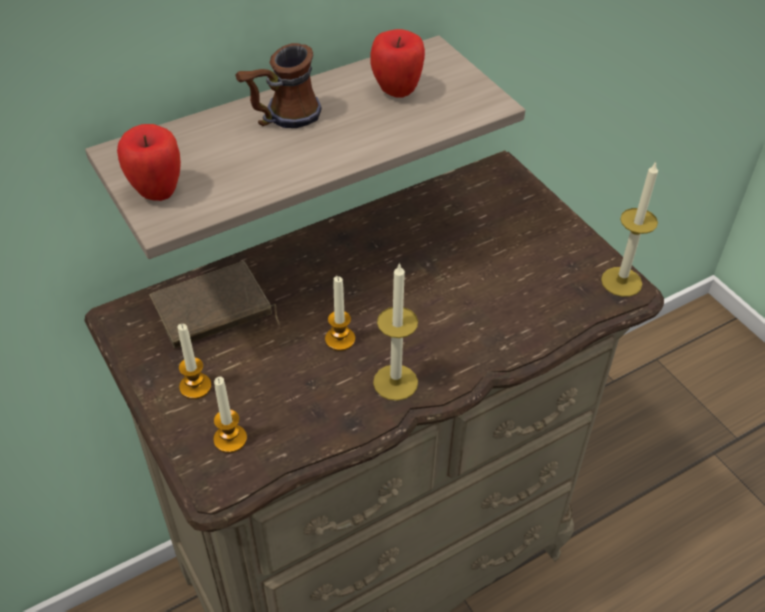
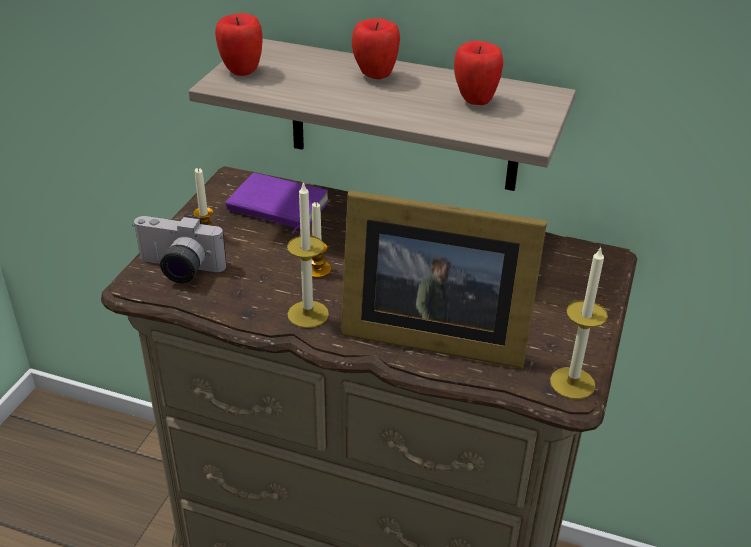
camera: 50 degrees right, 10 degrees down
(213, 312) = (276, 208): brown book -> purple book
(230, 439) = (178, 270): candle -> camera
(281, 118) = (375, 76): mug -> apple
(494, 322) = (429, 333): none -> picture frame

